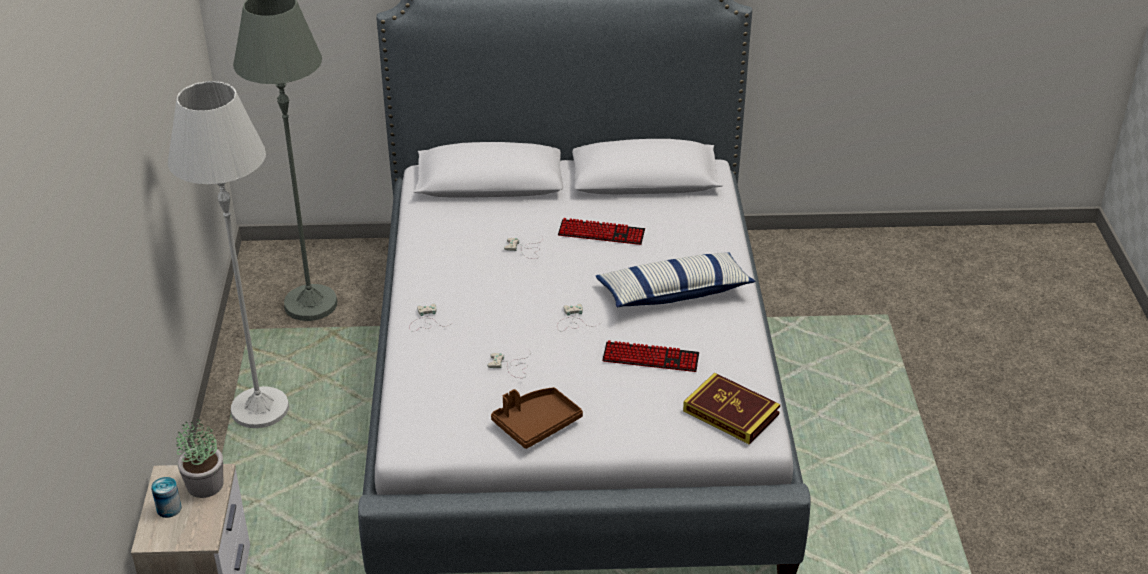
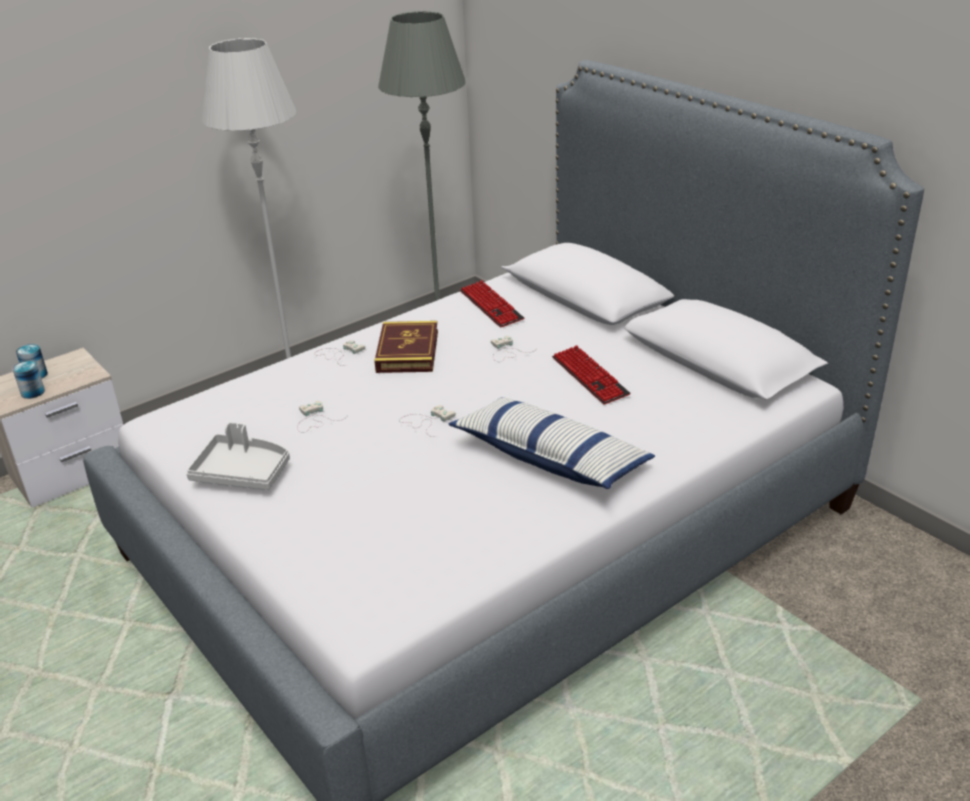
camera: 55 degrees right, 5 degrees down
(201, 518) = (33, 392): none -> can
(204, 484) = (75, 375): potted plant -> none
(536, 424) = (242, 472): brown tray -> grey tray
(650, 358) = (420, 493): keyboard -> keyboard (491, 306)
(731, 412) = (382, 588): book -> book (407, 352)

